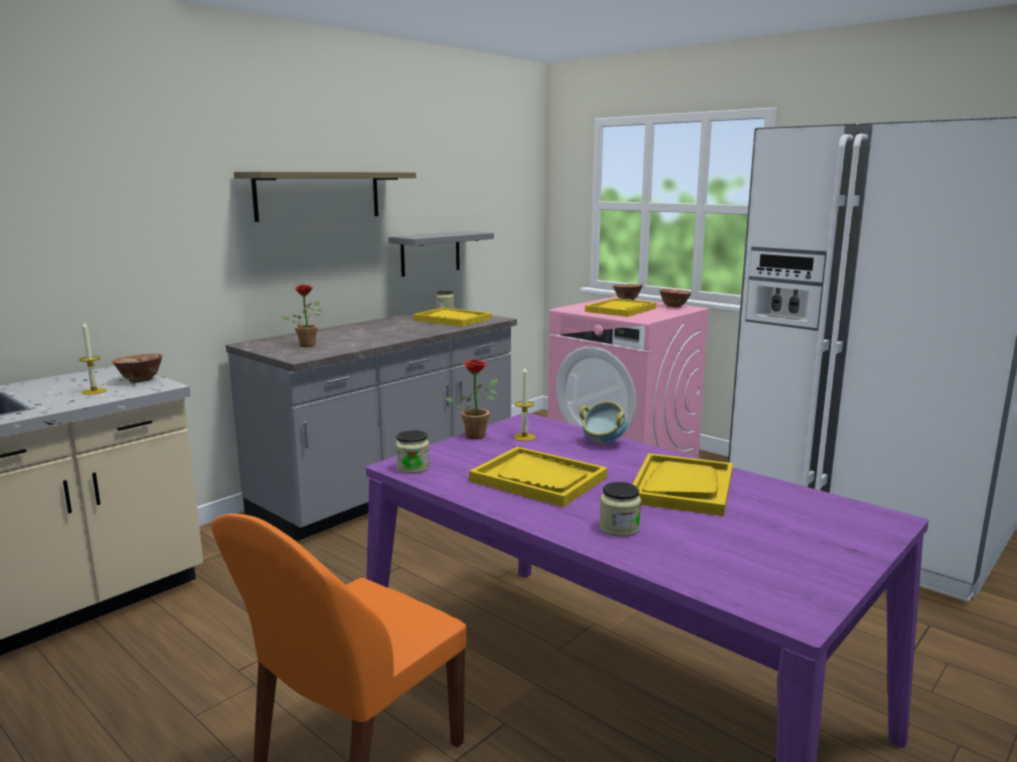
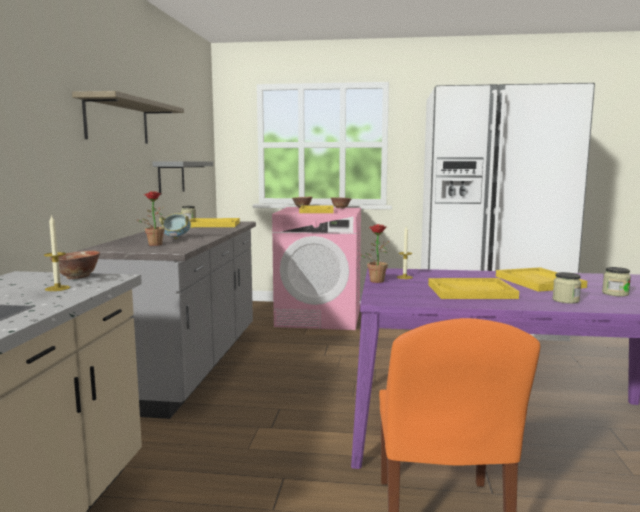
camera: 35 degrees left, 5 degrees down
(413, 468) = (391, 300): jar -> jar (615, 293)
(603, 443) = (451, 273): bowl -> bowl (176, 238)

